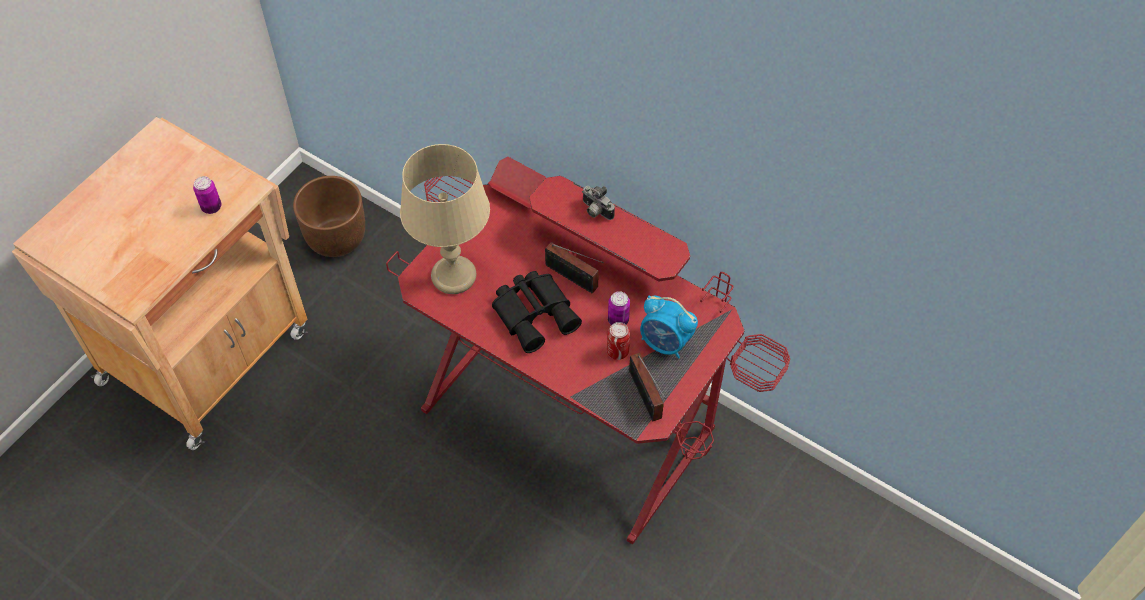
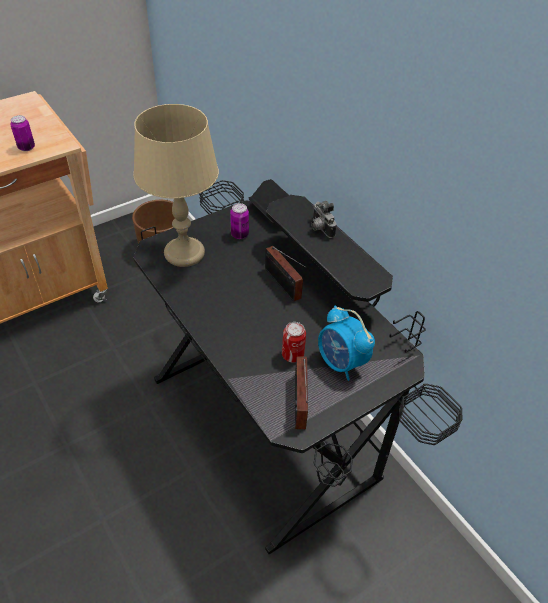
camera: 20 degrees right, 10 degrees down
(536, 313) = (236, 301): black binoculars -> none
(573, 413) = (269, 423): red desk -> black desk
(618, 320) = (306, 330): can -> can (239, 234)

